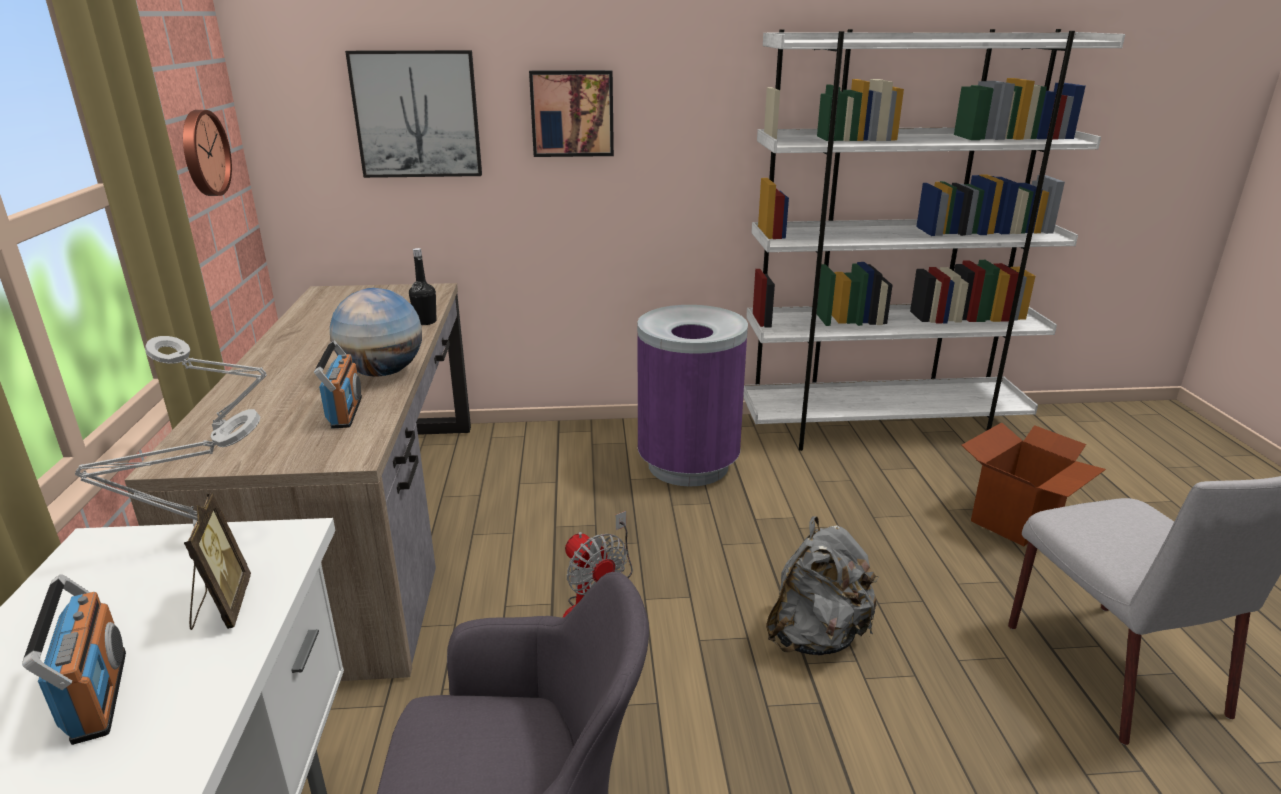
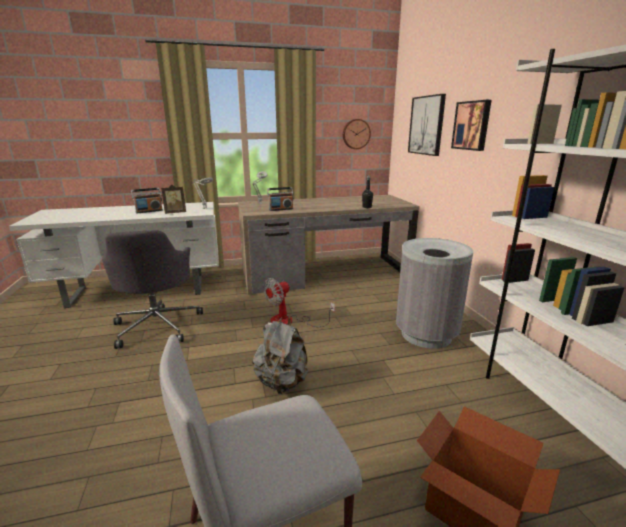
camera: 80 degrees right, 5 degrees down
(383, 372) = (314, 209): globe -> none
(688, 465) = (426, 335): purple trash can -> grey trash can

